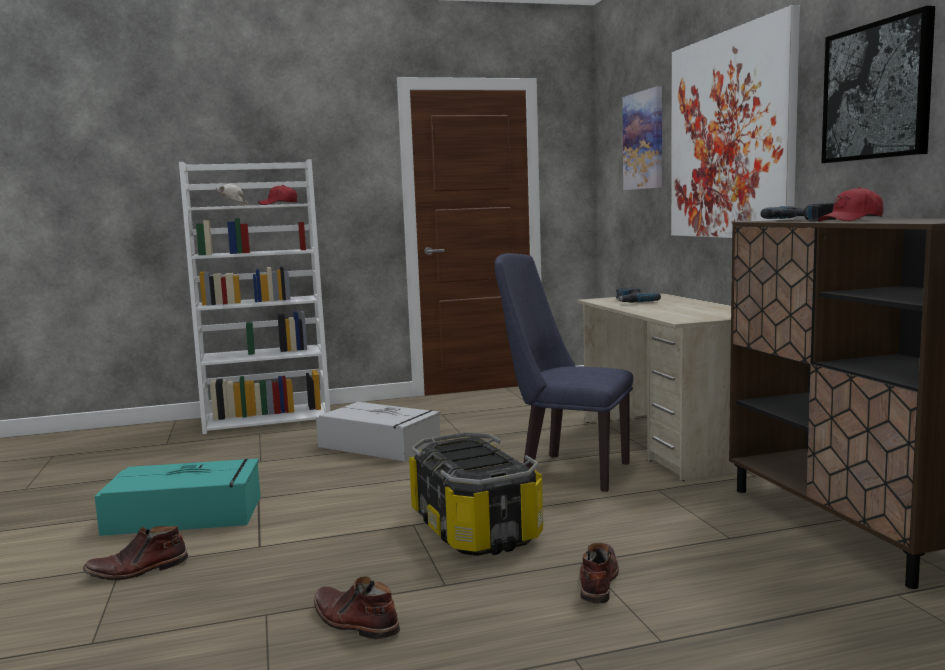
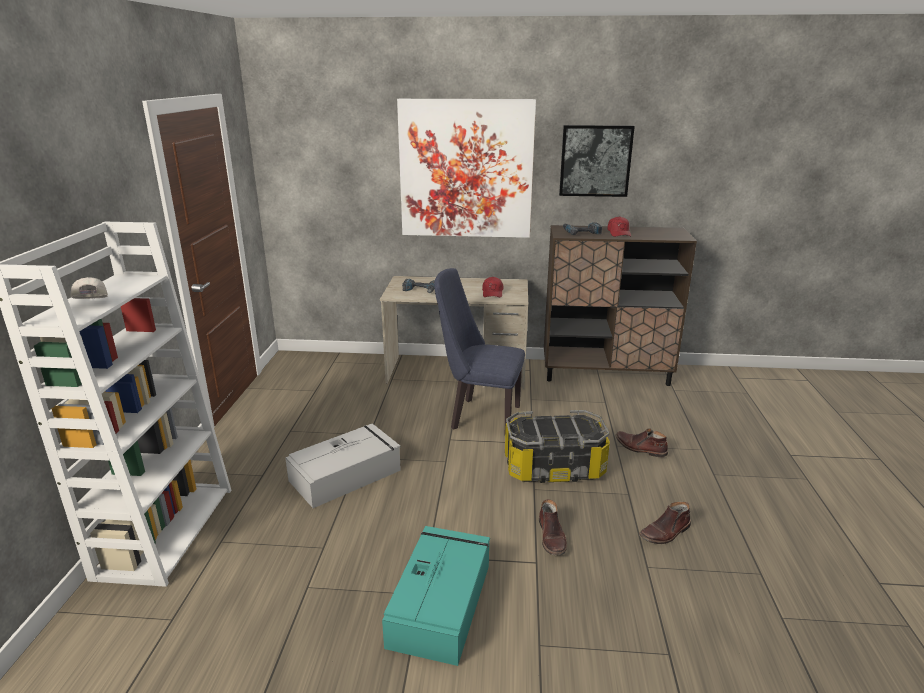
camera: 70 degrees left, 15 degrees up
(137, 570) = (552, 633): brown boot -> brown boot (552, 537)
(279, 204) = (117, 285): red cap -> red cap (492, 293)
(566, 471) = (479, 416): blue chair -> blue chair turned 60 degrees clockwise
(644, 140) = (347, 160): picture -> none

